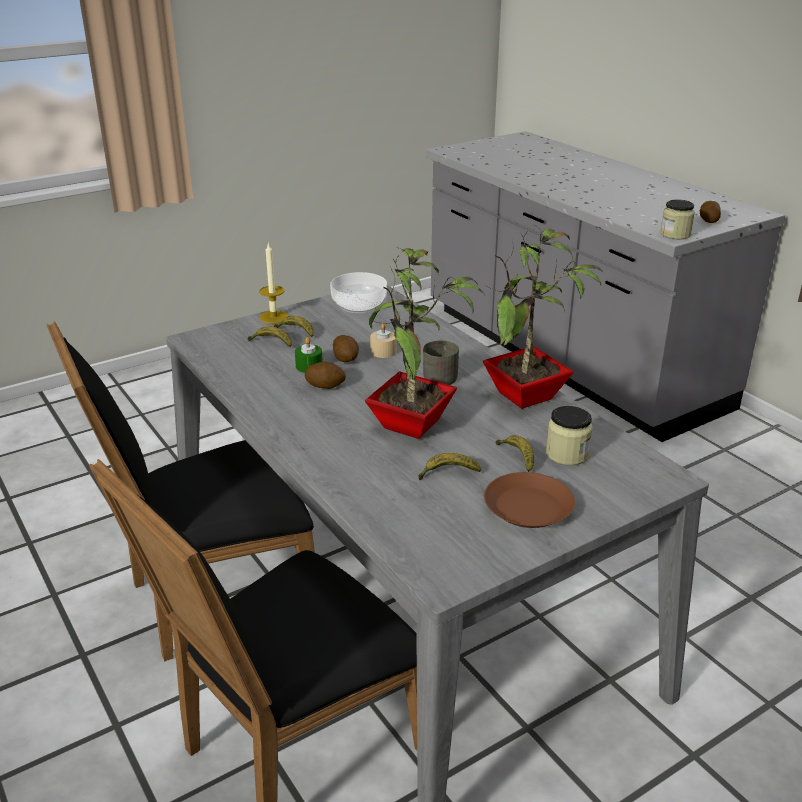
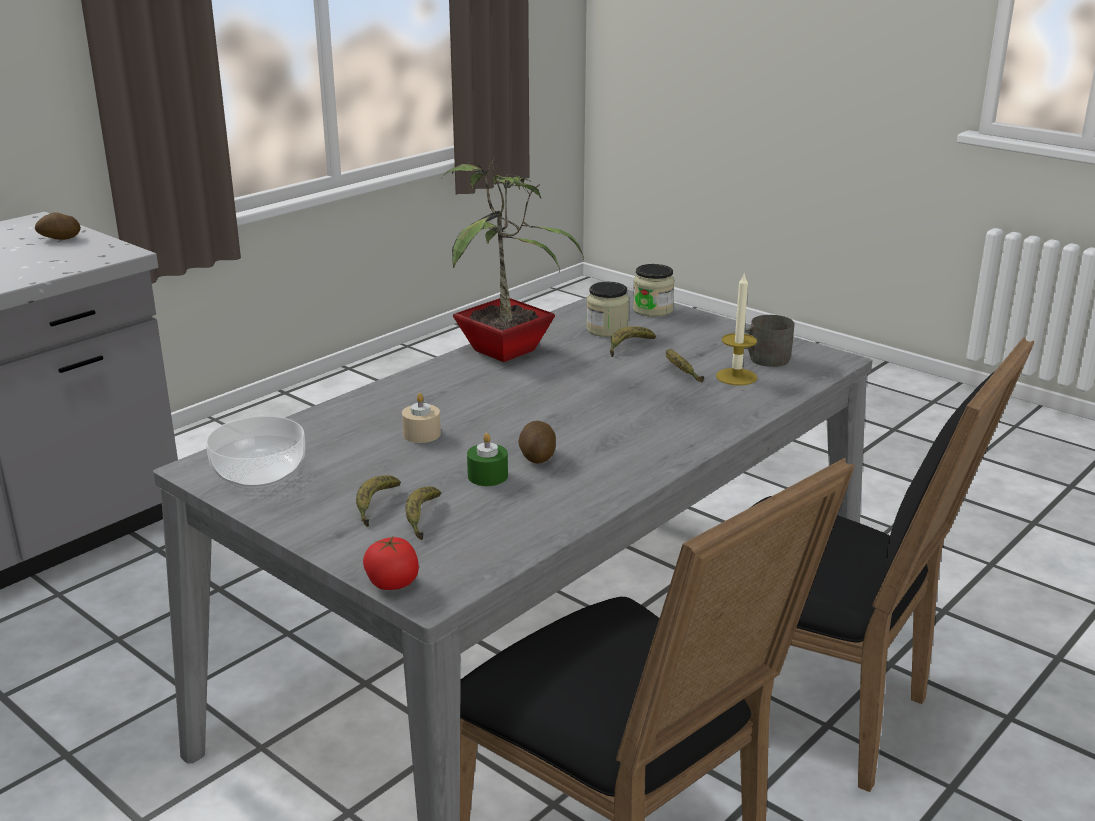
camera: 105 degrees left, 5 degrees down
(211, 331) = (392, 584): none -> tomato
(274, 317) = (320, 537): candle -> candle (736, 377)
(346, 359) = (453, 454): potato -> none
(414, 426) = (603, 395): potted plant -> none
(442, 375) = (475, 393): grey mug -> grey mug (763, 358)
(527, 508) = (707, 339): brown plate -> none
(675, 234) = (112, 252): jar -> jar (652, 310)

